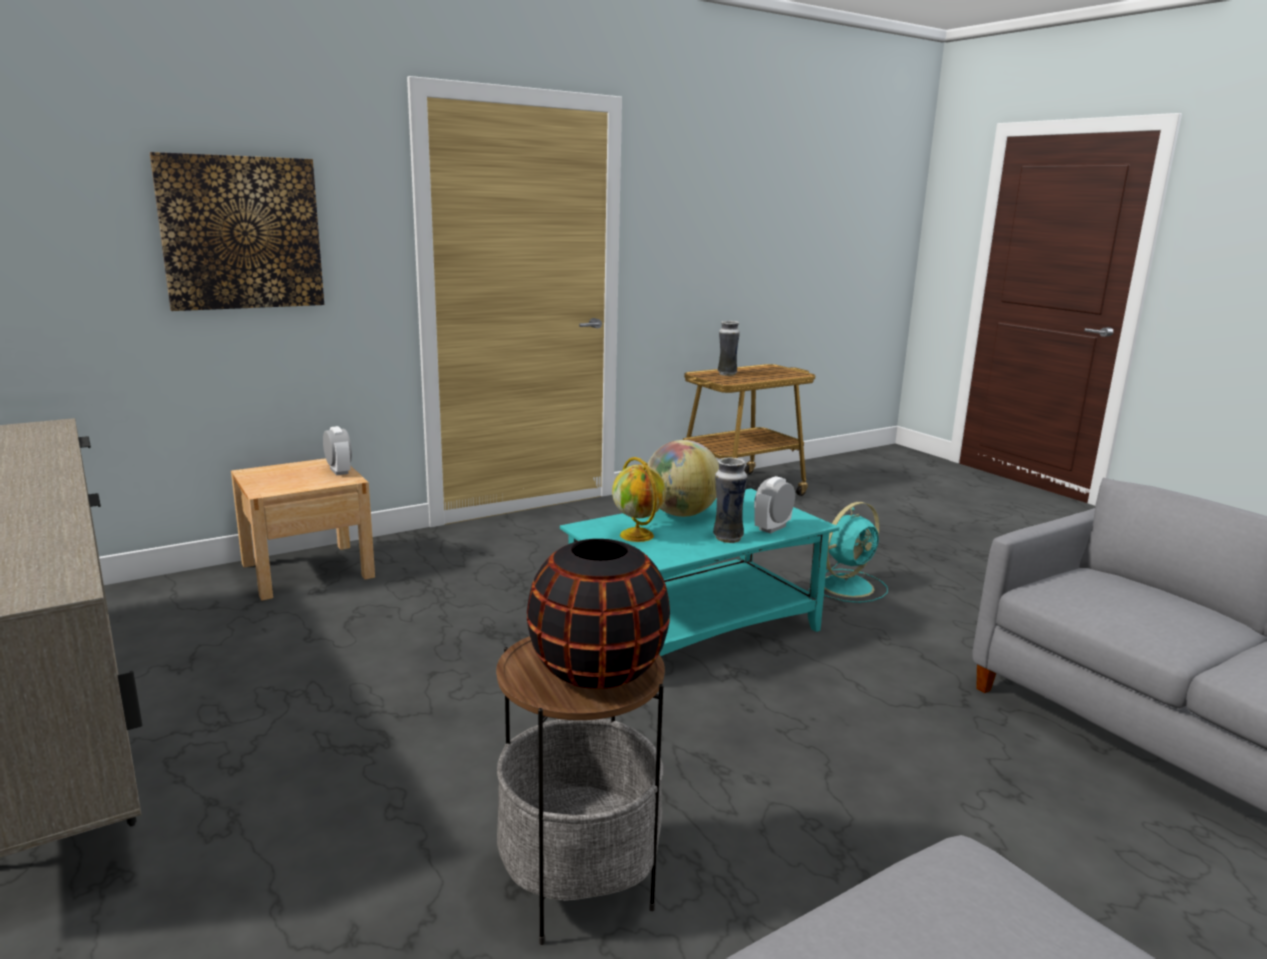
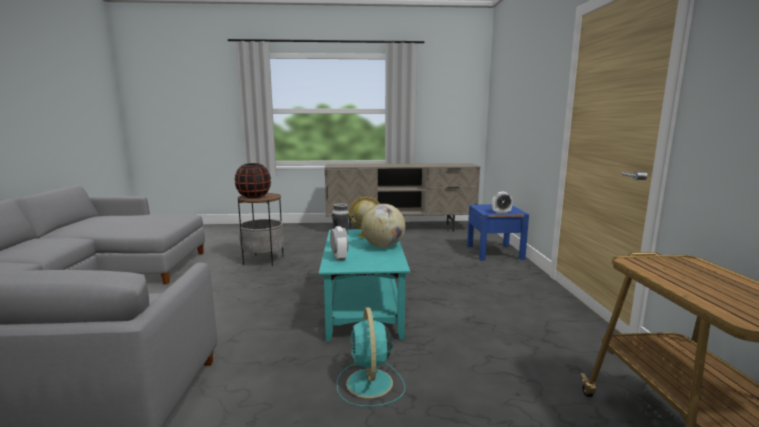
camera: 120 degrees right, 5 degrees down
(241, 233) = (528, 104): picture -> none
(307, 570) = (494, 252): beige nightstand -> blue nightstand
(726, 374) = (703, 273): vase -> none

